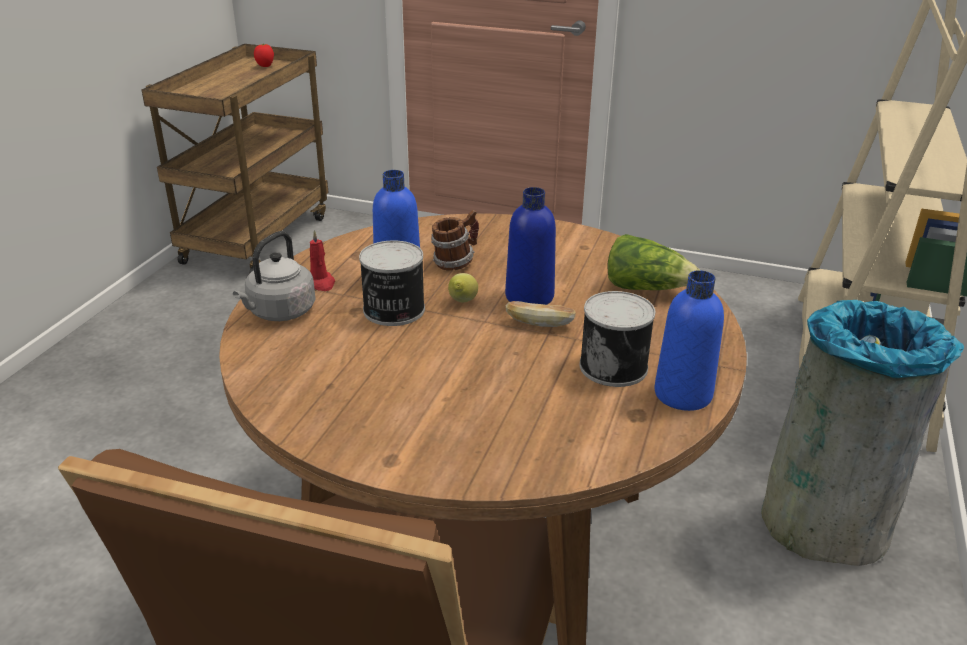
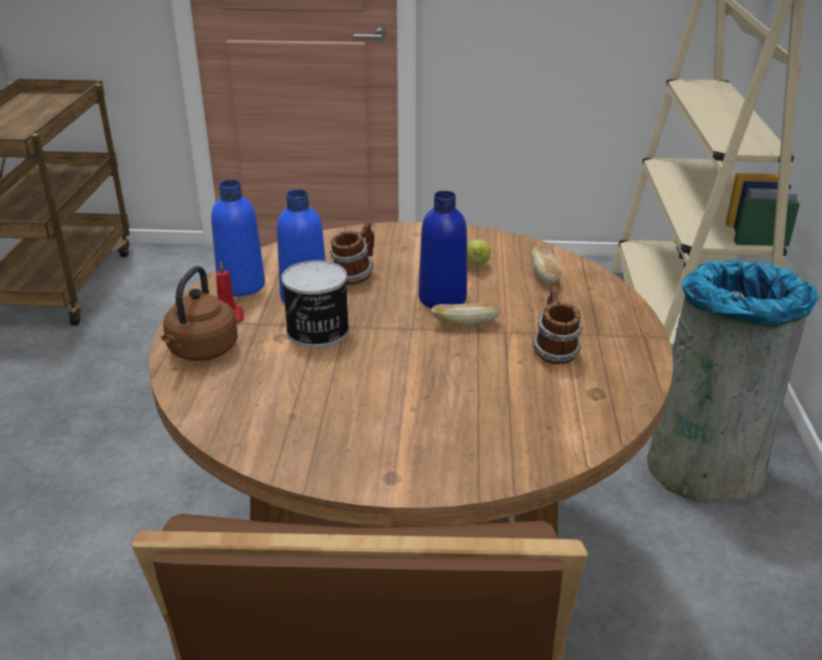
camera: 15 degrees left, 0 degrees up
(265, 66) = (49, 100): tomato -> none
(279, 312) = (201, 351): grey kettle -> brown kettle
(462, 302) = (381, 313): lemon -> lemon (477, 266)
(614, 366) = (554, 352): can -> mug
(646, 288) = (545, 275): lettuce -> bread
(683, 394) = (626, 367): blue bottle -> blue bottle (241, 285)

